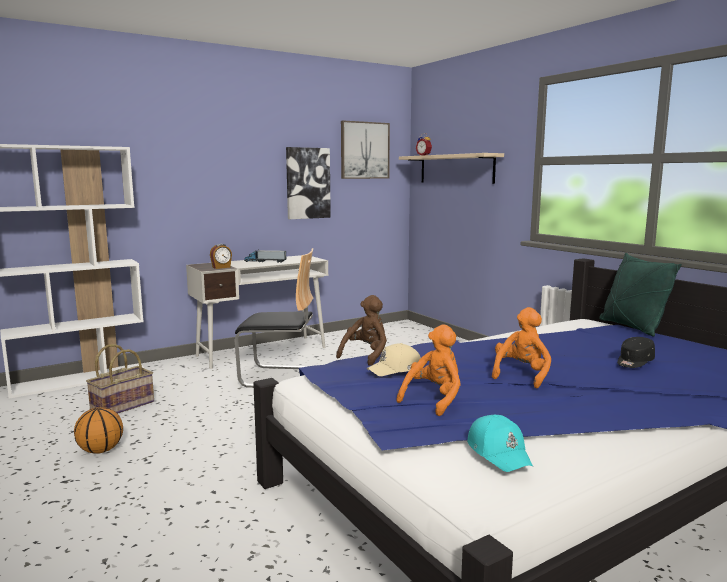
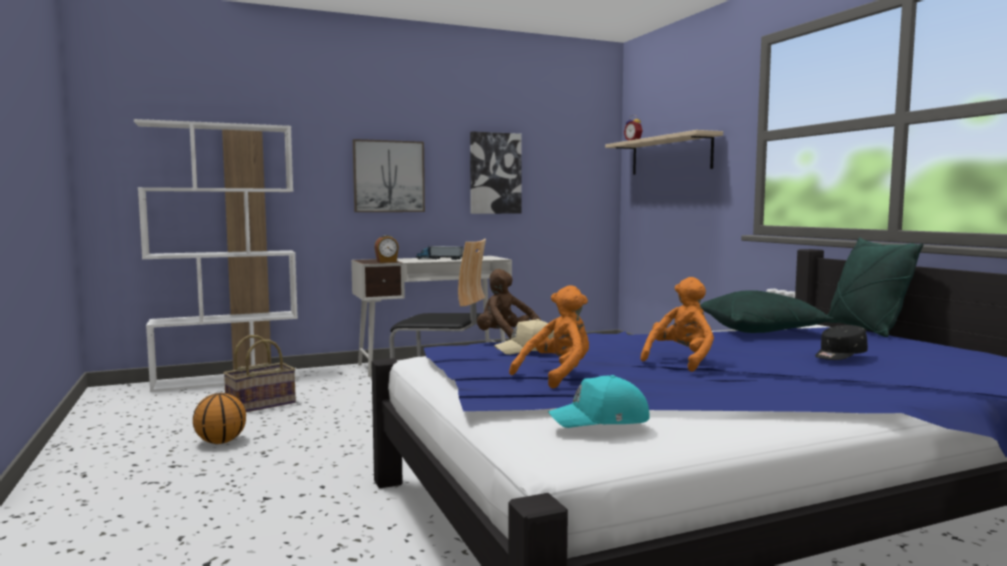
camera: 10 degrees right, 5 degrees down
(364, 150) = (564, 137): picture -> picture (388, 176)
(366, 355) = (507, 340): brown plush toy -> brown plush toy turned 90 degrees counterclockwise
(499, 453) = (601, 420): turquoise cap -> turquoise cap turned 90 degrees clockwise
(559, 332) = (761, 330): none -> green pillow

